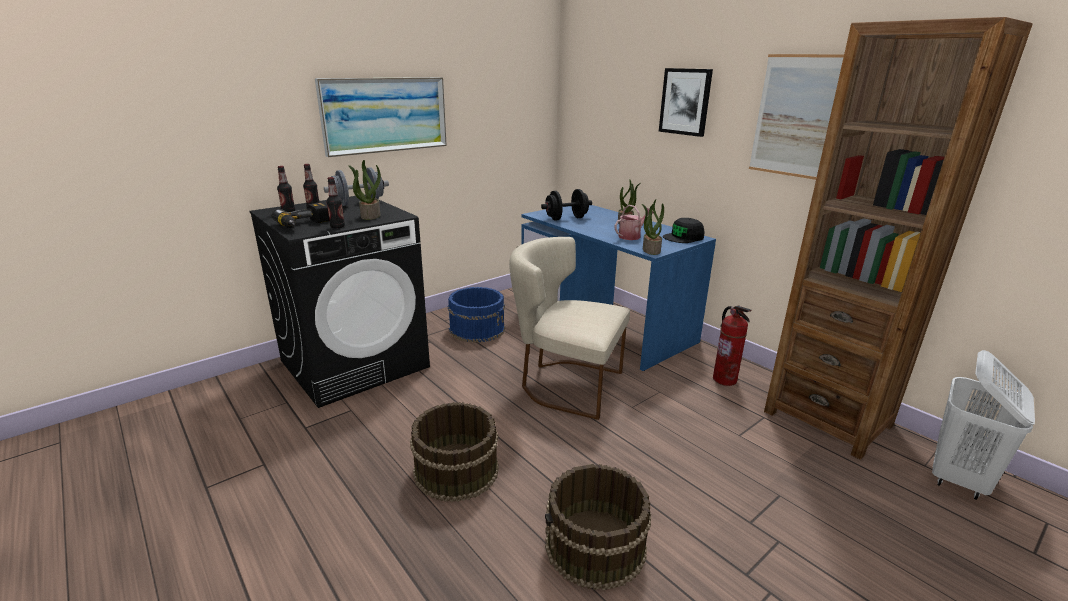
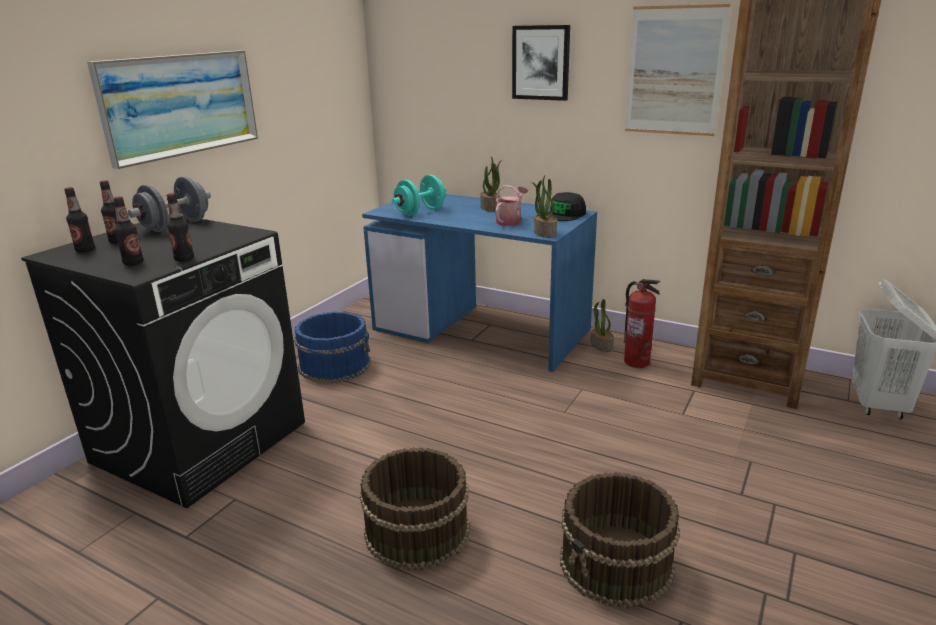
camera: 20 degrees left, 0 degrees up
(305, 224) = (133, 263): power drill -> bottle
(370, 216) = (212, 239): potted plant -> potted plant (601, 346)
(565, 384) = (478, 405): beige chair -> none
(566, 218) = (420, 212): black dumbbell -> turquoise dumbbell

